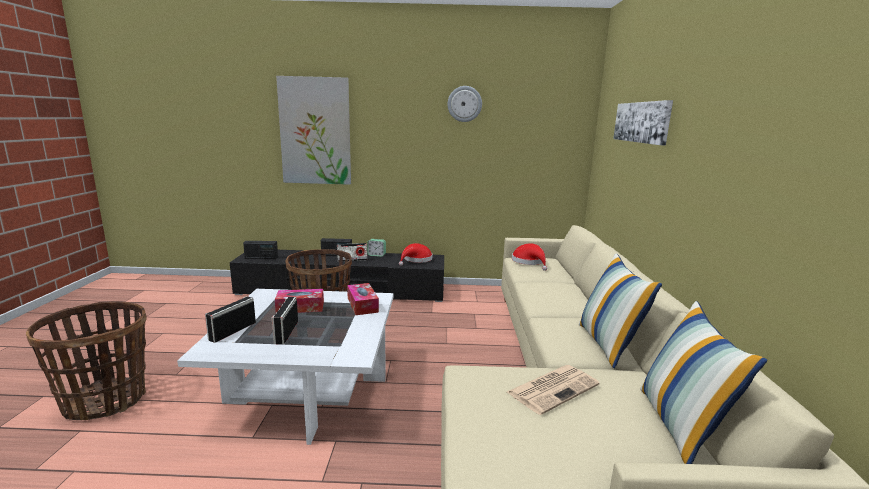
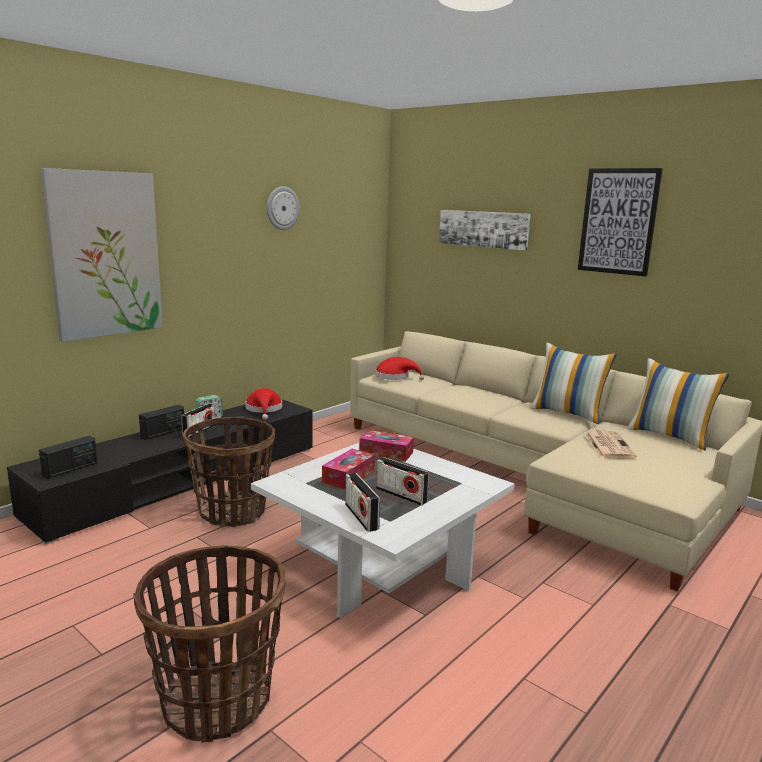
camera: 50 degrees left, 0 degrees up
(742, 101) = (618, 221): none -> picture

